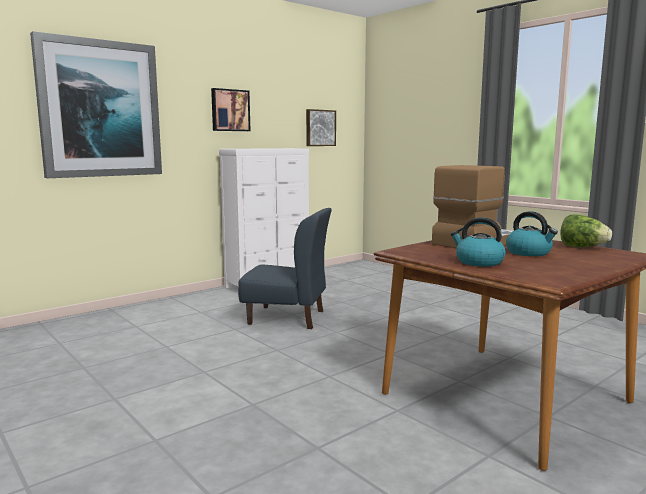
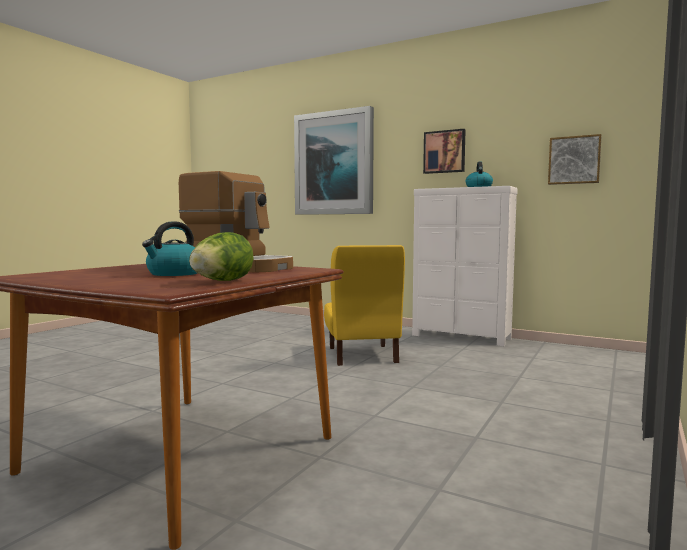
camera: 70 degrees right, 5 degrees down
(287, 317) = (362, 355): blue chair -> yellow chair
(478, 262) = (121, 268): kettle -> kettle (478, 187)

